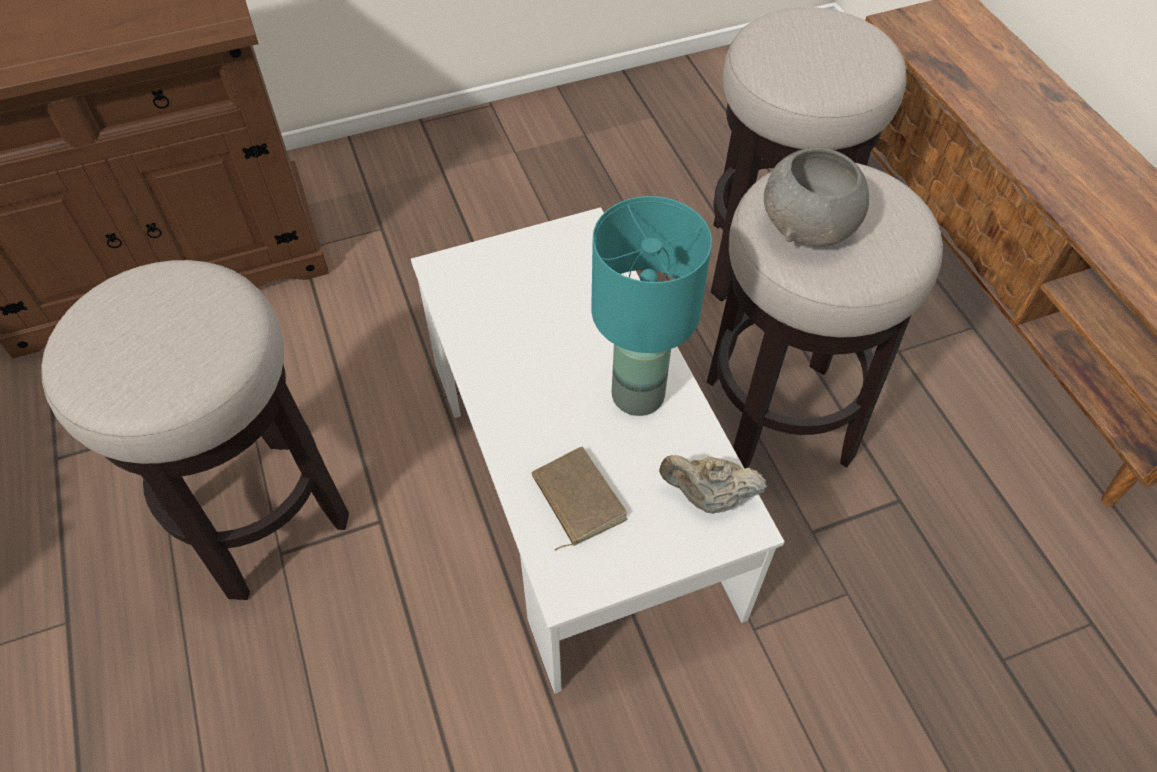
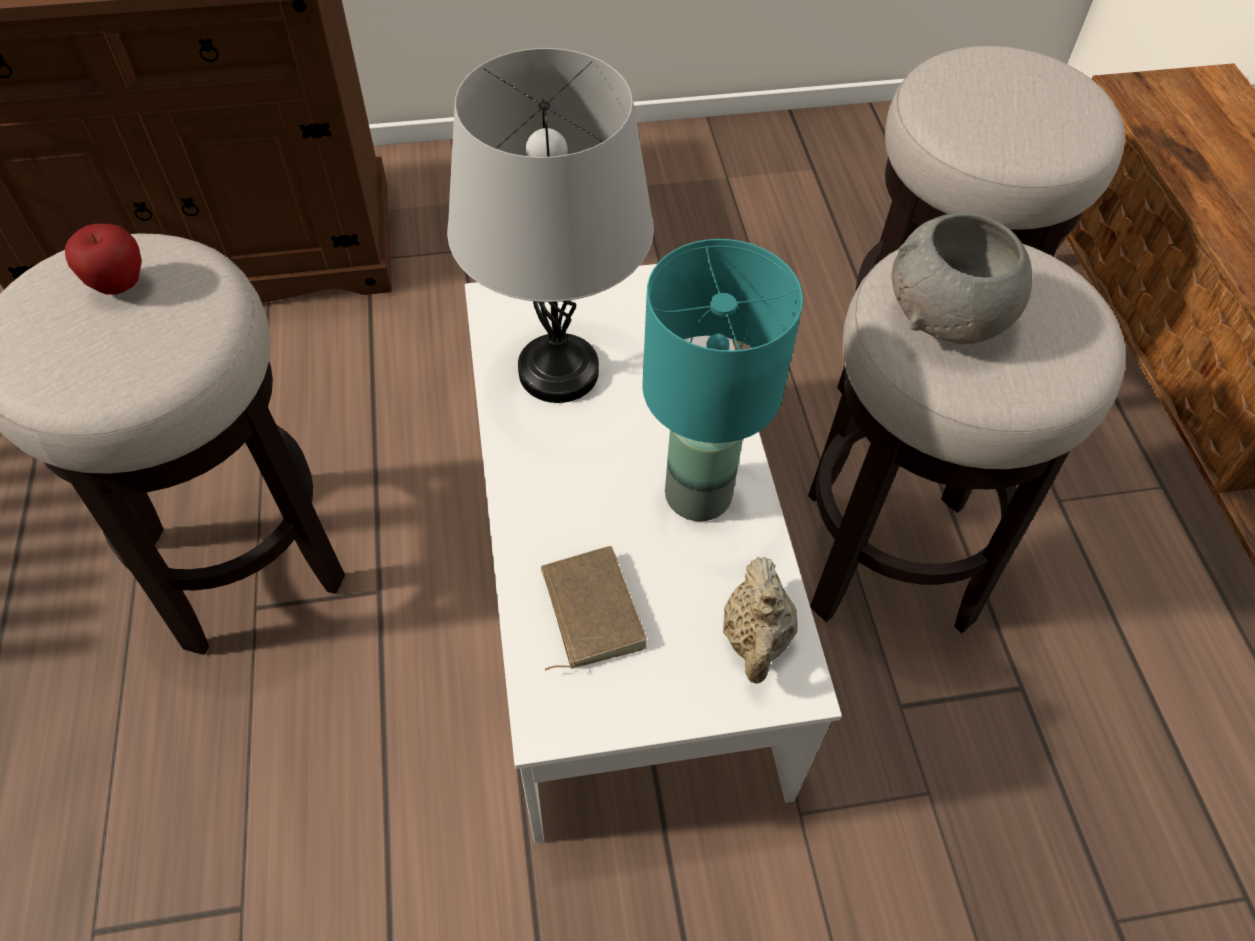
camera: 10 degrees right, 0 degrees up
(154, 307) = (119, 285): none -> apple
(504, 317) = (558, 371): none -> grey table lamp
(708, 497) = (756, 639): beige teapot -> beige teapot turned 105 degrees counterclockwise

